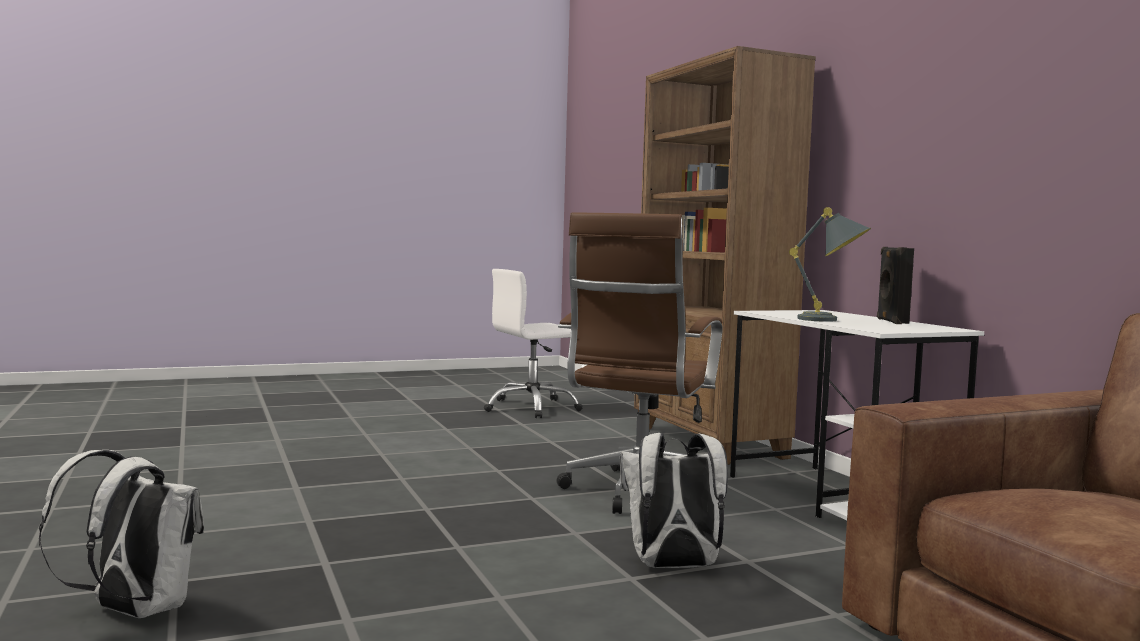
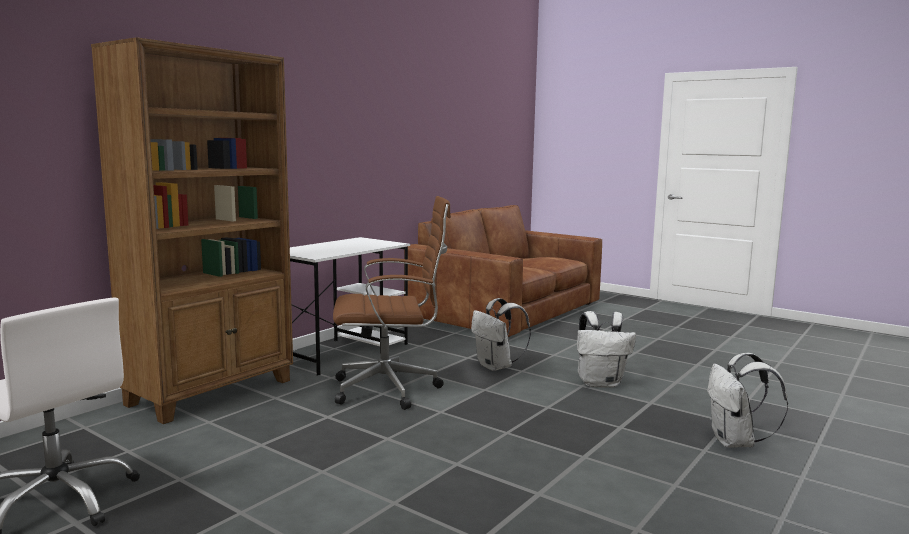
camera: 120 degrees left, 5 degrees up
(487, 617) = (600, 383): none -> white backpack
(832, 320) = (354, 248): grey table lamp -> none
(891, 321) = (336, 243): black speaker -> none

